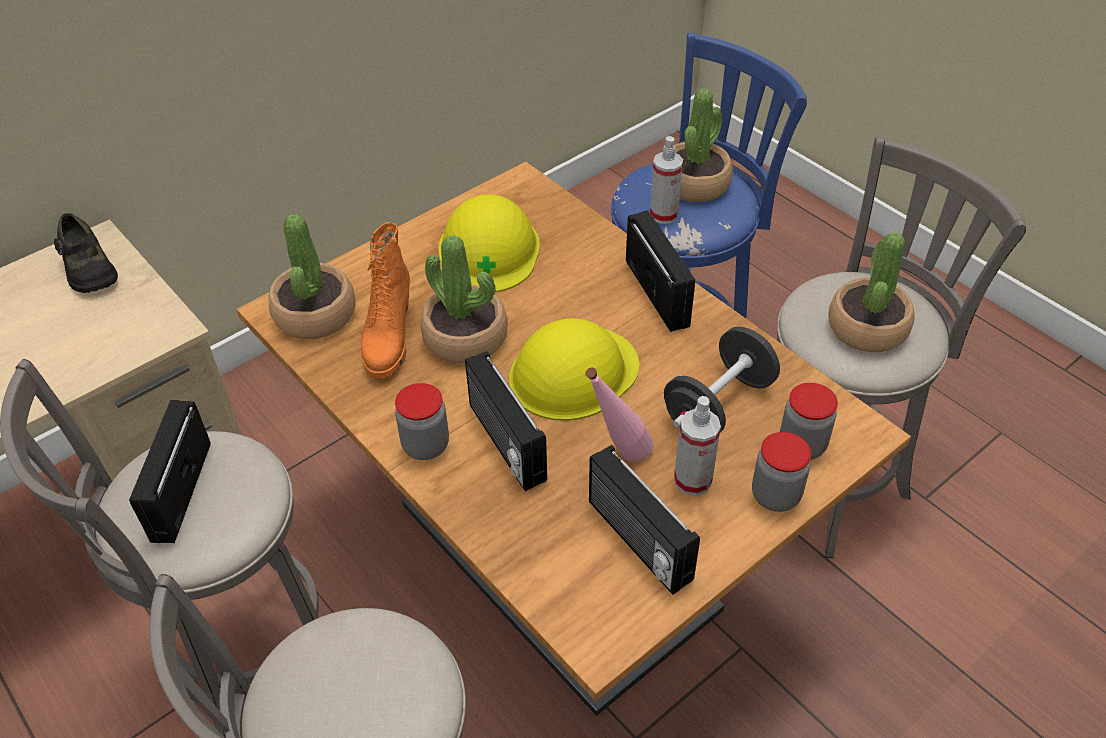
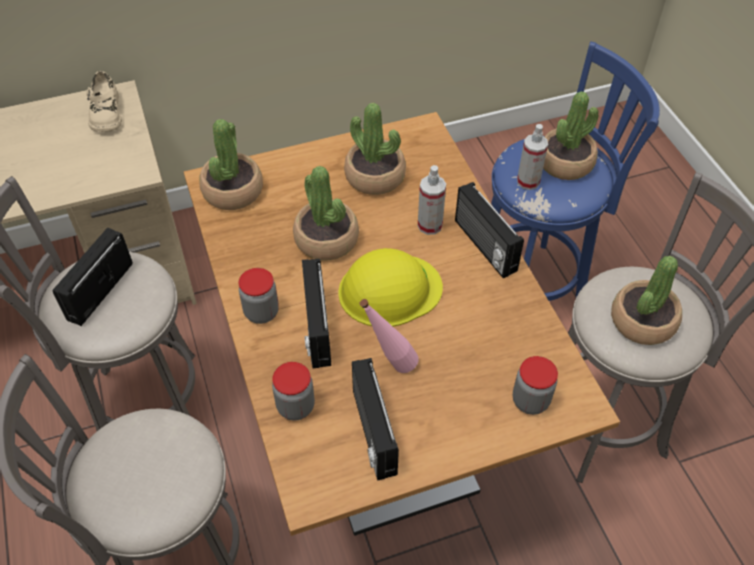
camera: 20 degrees right, 5 degrees up
(88, 268) = (105, 113): black shoe -> beige shoe
(388, 339) = (273, 224): orange boot -> none
(489, 250) = (375, 176): yellow hard hat -> potted plant
(659, 293) = (483, 246): radio -> radio turned 150 degrees clockwise
(692, 480) = (435, 400): spray bottle -> spray bottle (430, 225)
(718, 405) = (483, 349): black dumbbell -> none
(775, 495) = (490, 432): jar -> jar (295, 406)

